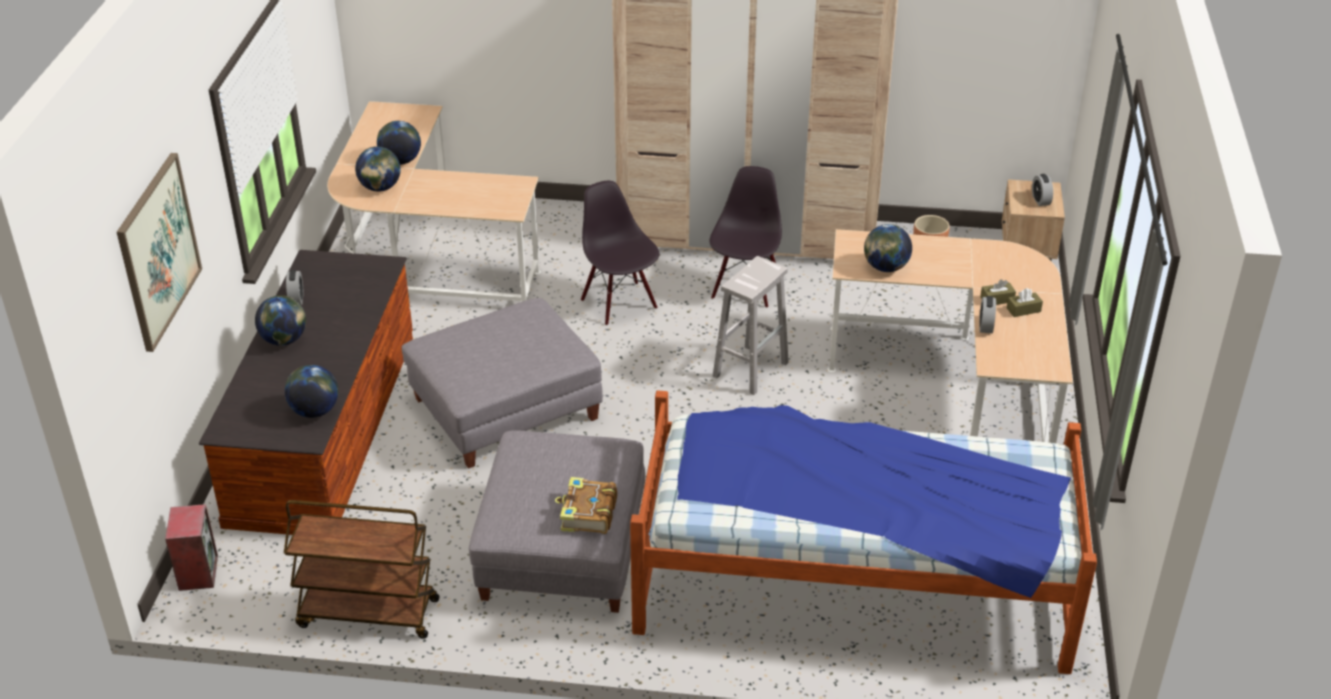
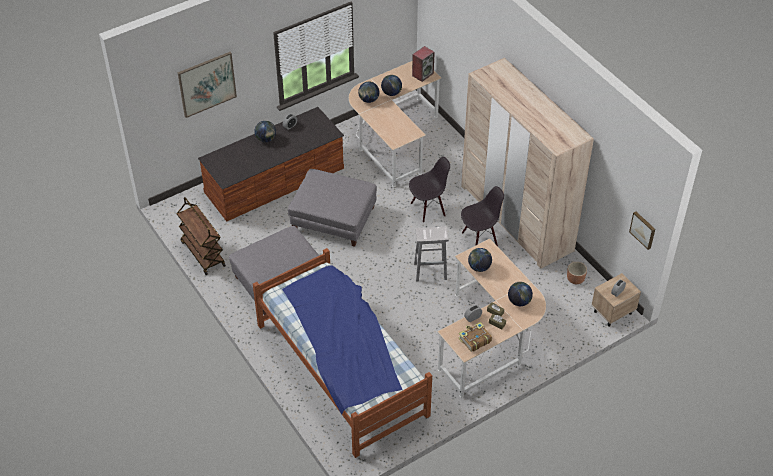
camera: 50 degrees right, 10 degrees up
(197, 572) = (180, 201): speaker -> speaker (422, 74)
(315, 411) = (239, 172): globe -> globe (519, 301)
(587, 514) = (270, 273): book -> book (474, 340)
(620, 303) = (428, 209): black chair -> black chair turned 45 degrees clockwise
(1045, 62) = (643, 229): none -> picture

